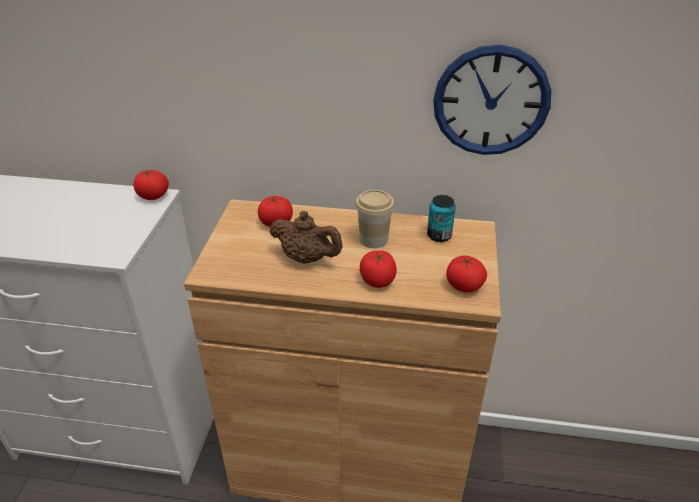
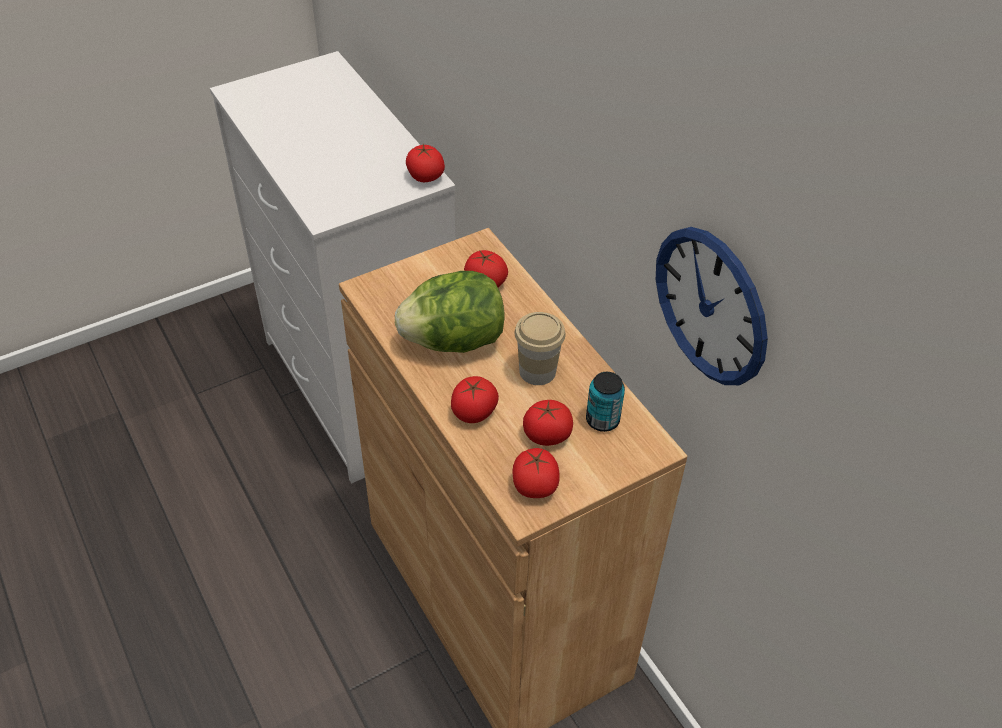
camera: 50 degrees right, 10 degrees up
(307, 258) = (454, 340): brown teapot -> lettuce
(428, 261) = (547, 435): none -> tomato

